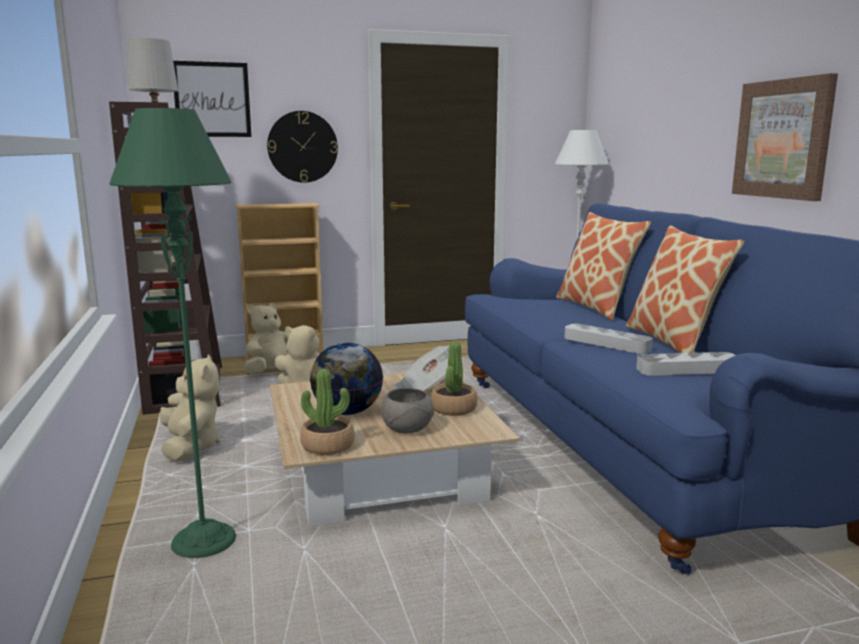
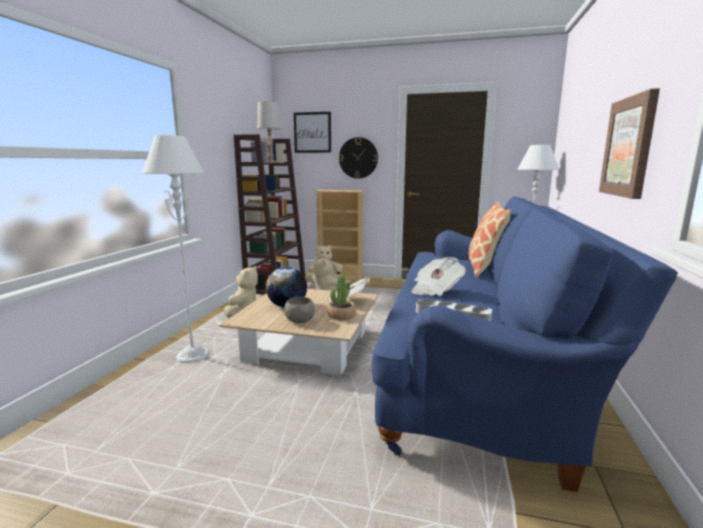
camera: 30 degrees right, 0 degrees up
(203, 541) = (193, 356): green floor lamp -> white floor lamp
(328, 445) = (251, 320): potted plant -> none
(606, 343) = (435, 290): grey tray -> newspaper
(674, 341) = (492, 297): pillow -> none

